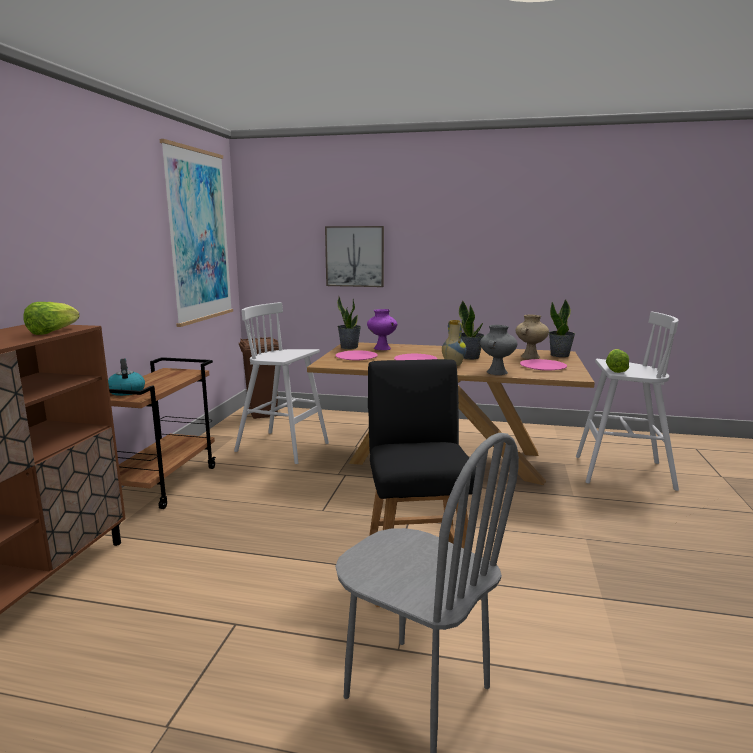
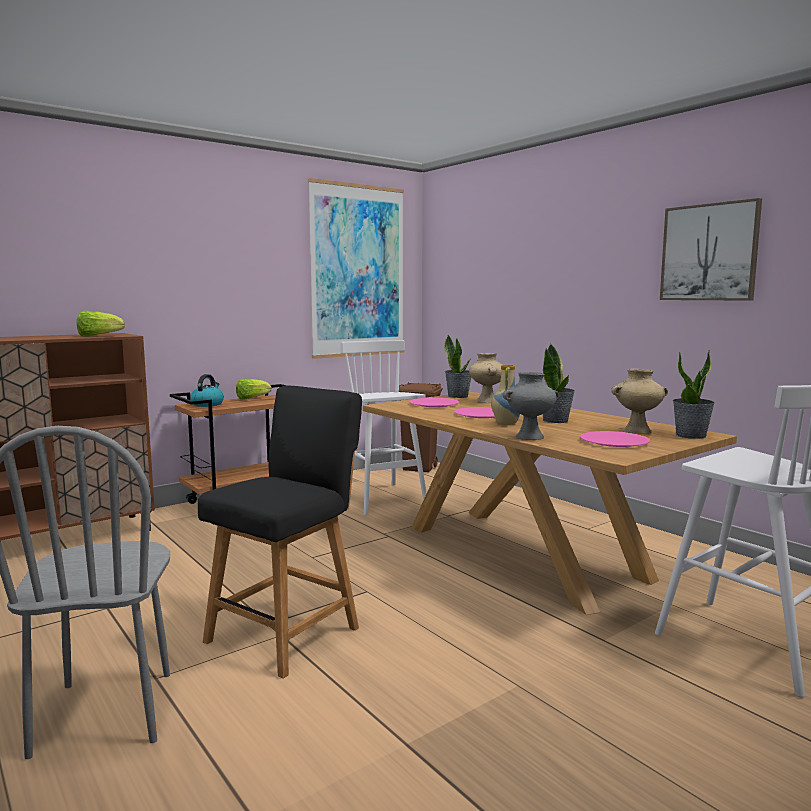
camera: 40 degrees right, 5 degrees down
(355, 256) = (519, 293): picture -> picture (709, 252)
(381, 348) = (486, 401): purple vase -> beige vase
(615, 370) = (712, 461): lettuce -> lettuce (252, 398)

